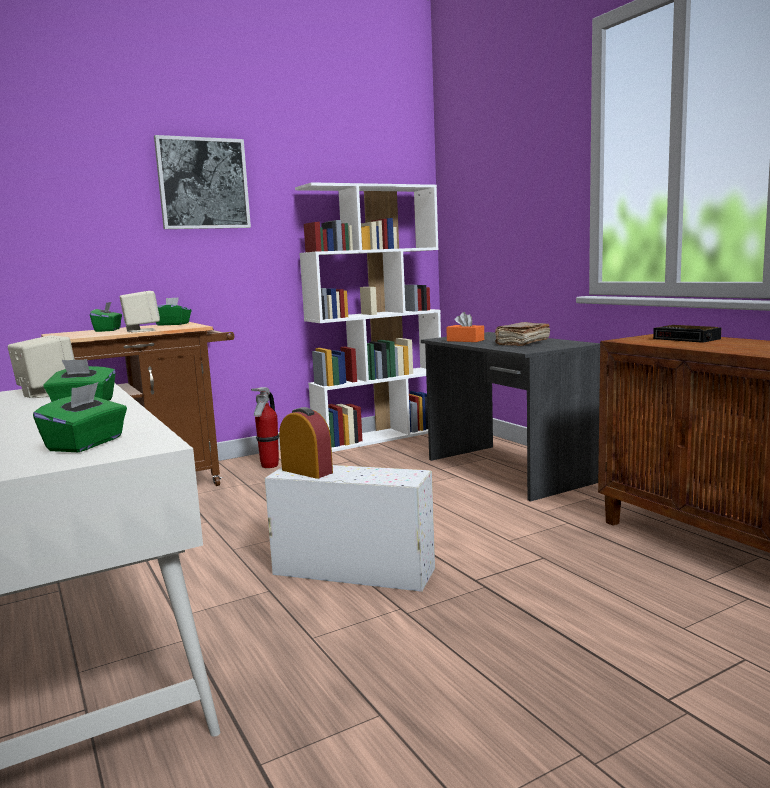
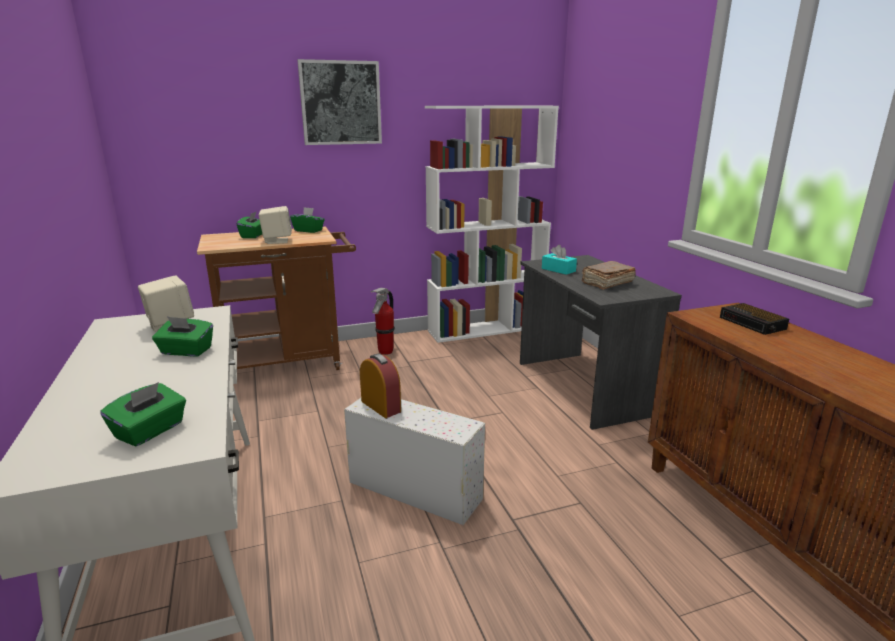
camera: 10 degrees right, 10 degrees up
(465, 340) = (558, 270): orange tissue box -> turquoise tissue box

